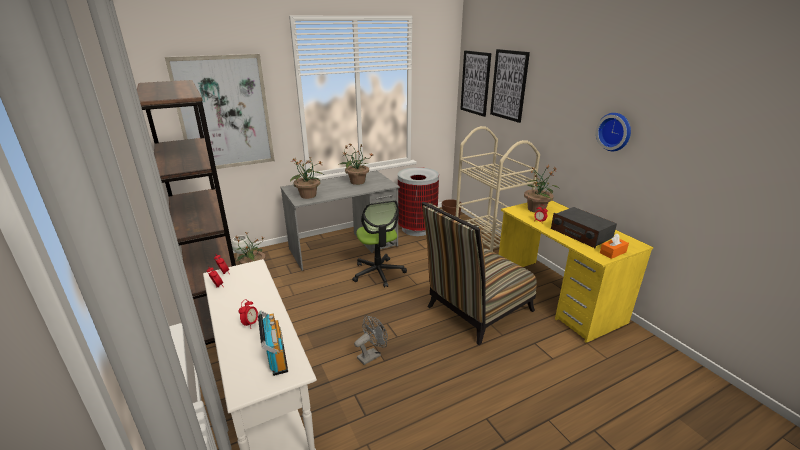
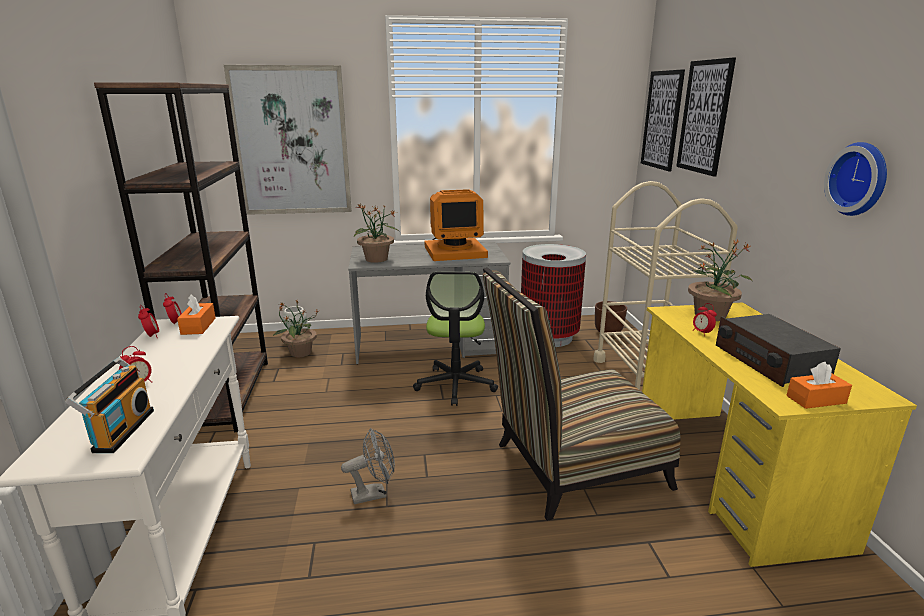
camera: 20 degrees right, 5 degrees down
(243, 272) = (198, 326): none -> orange tissue box
(357, 182) = (455, 251): potted plant -> monitor

